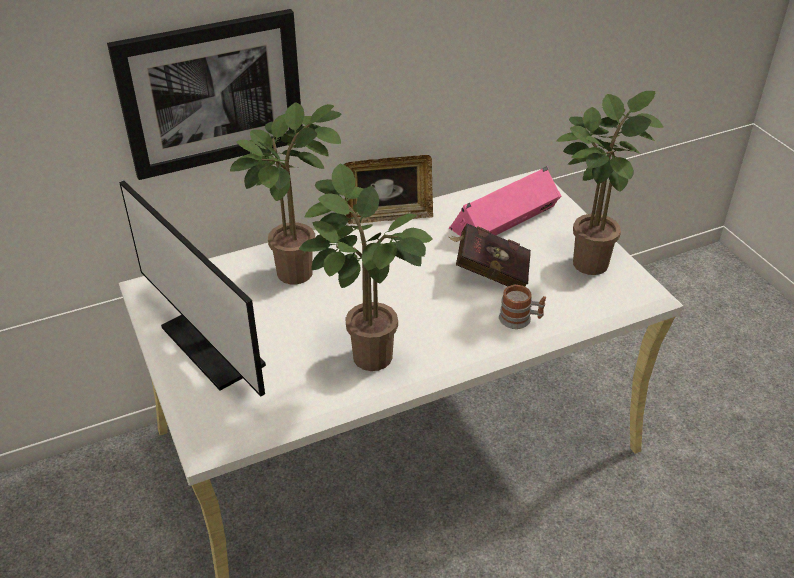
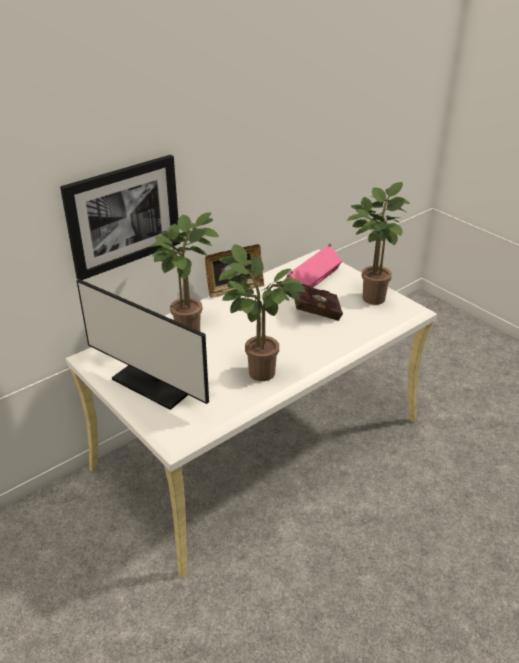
camera: 15 degrees left, 5 degrees down
(520, 319) = (345, 336): mug -> none

